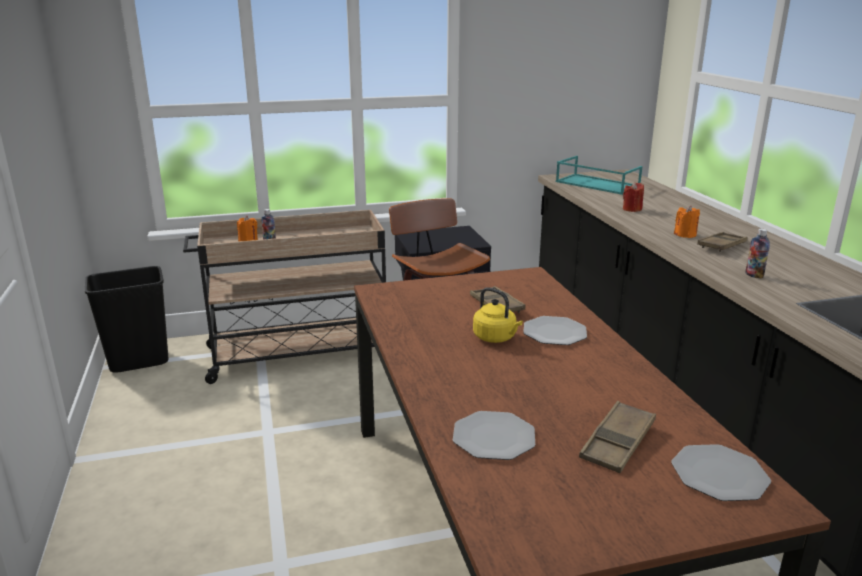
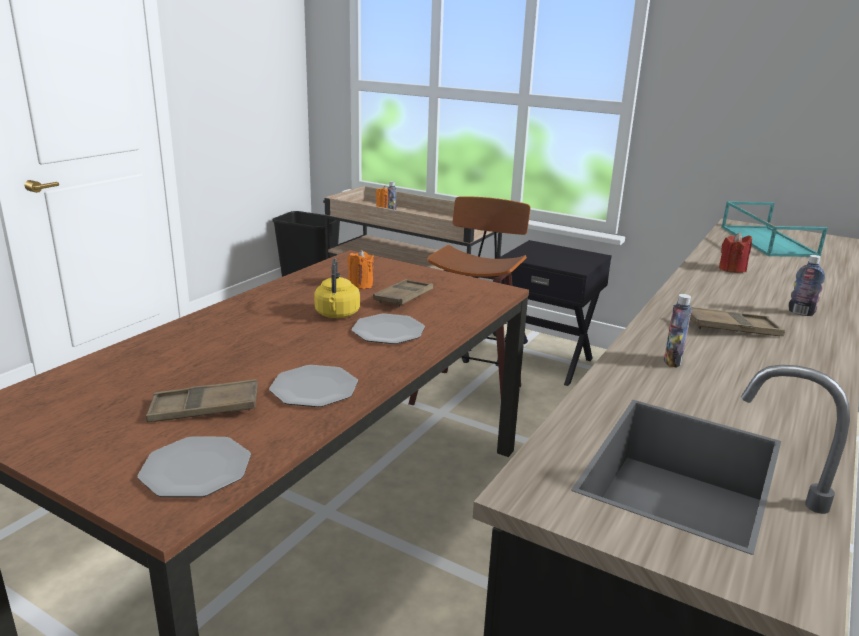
camera: 45 degrees right, 0 degrees up
(494, 437) = (155, 361): plate -> plate (314, 388)
(685, 235) = (718, 306): orange candle -> orange candle (360, 285)
(717, 224) = (801, 313): none -> bottle

